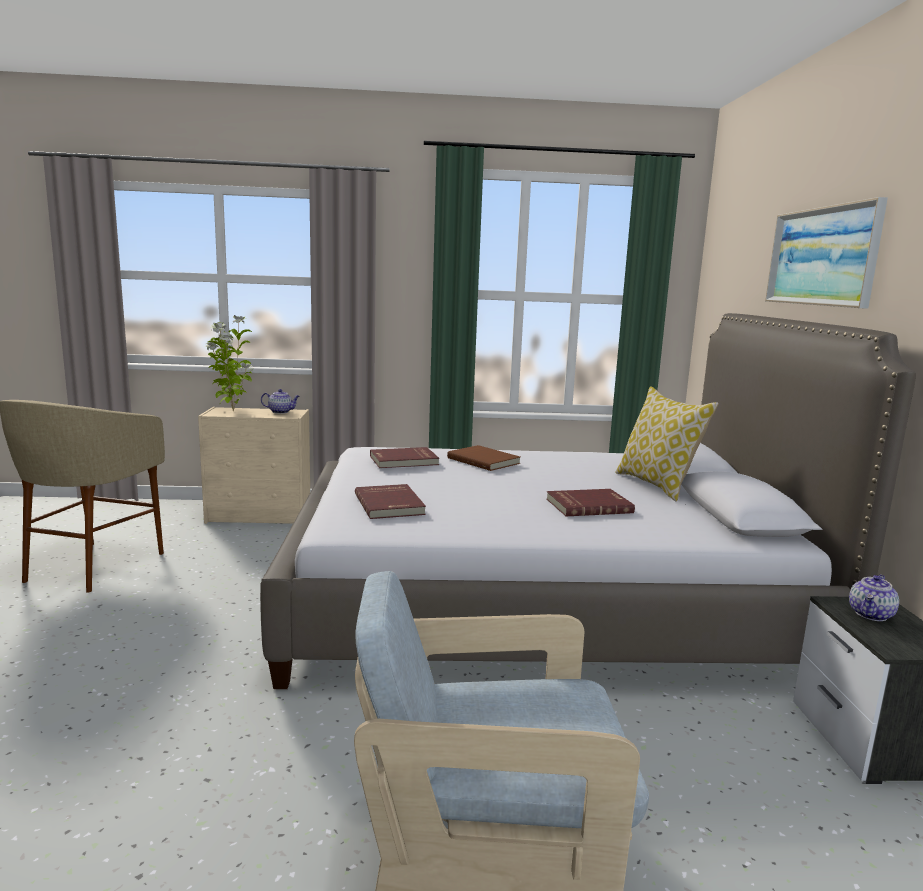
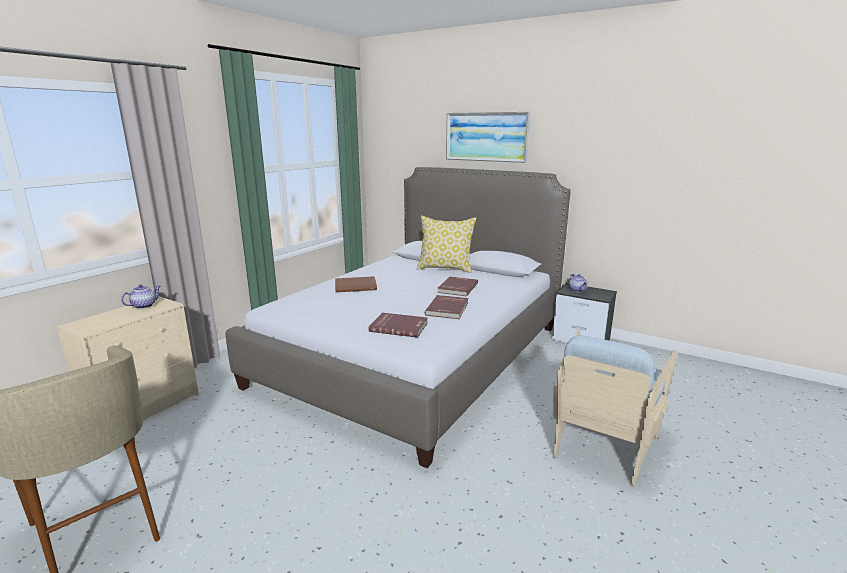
camera: 55 degrees left, 5 degrees up
(231, 411) = (94, 321): potted plant -> none
(404, 461) = (324, 303): red book -> red book (448, 309)

